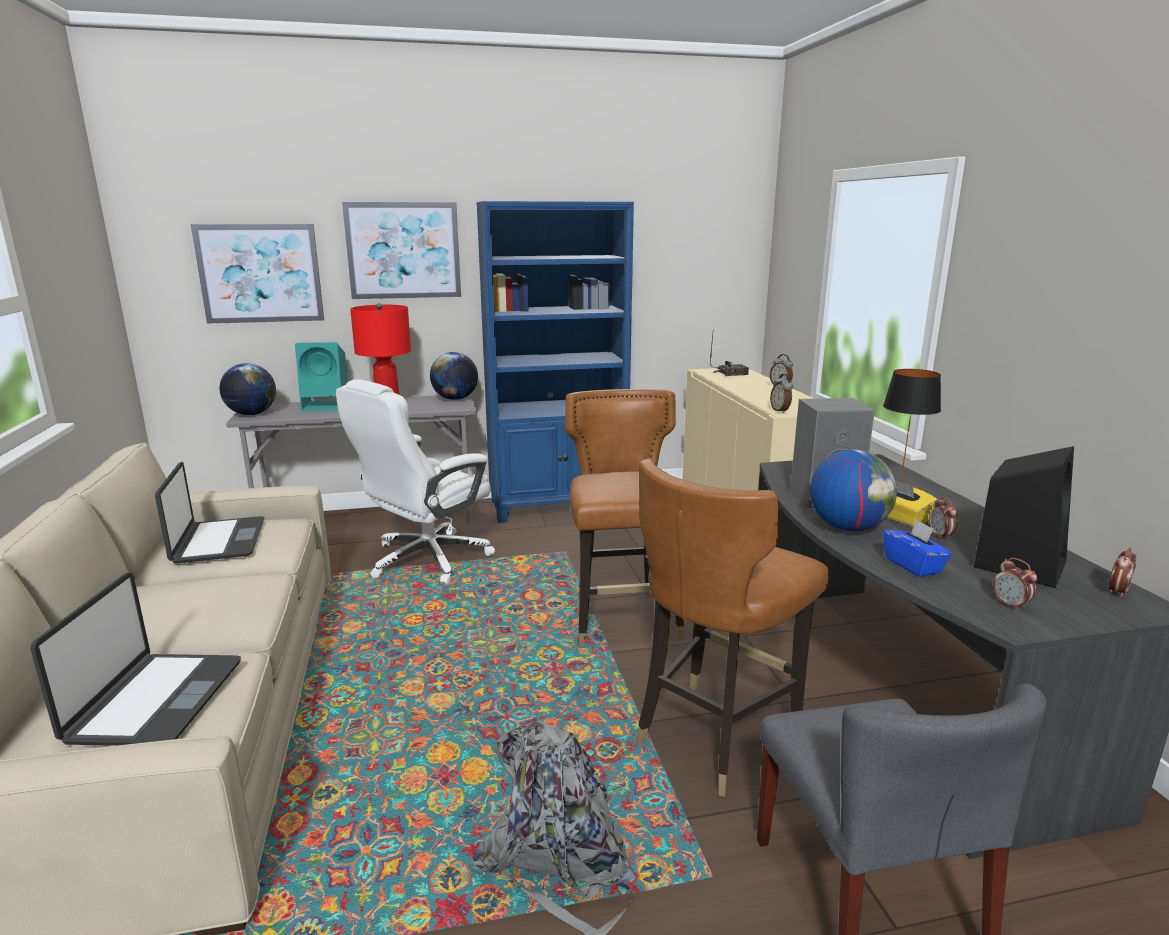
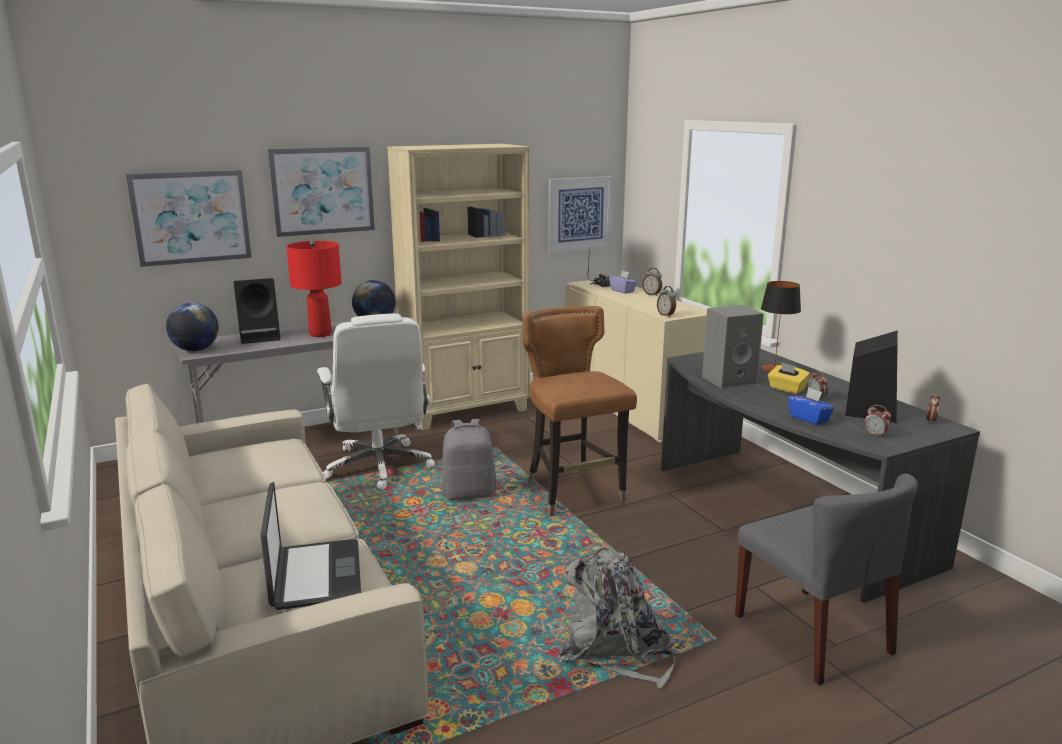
camera: 15 degrees left, 0 degrees up
(218, 541) = (242, 463): laptop -> none
(327, 406) = (261, 337): turquoise speaker -> black speaker
(426, 559) = (379, 467): white office chair -> white office chair turned 45 degrees counterclockwise
(503, 604) = (469, 493): none -> grey backpack
(558, 506) = (467, 411): blue bookcase -> beige bookcase
(710, 290) = (579, 214): none -> picture
(713, 736) = (678, 560): brown chair -> none
(747, 381) = (622, 291): none -> purple tissue box
(847, 528) = (755, 398): globe -> none

